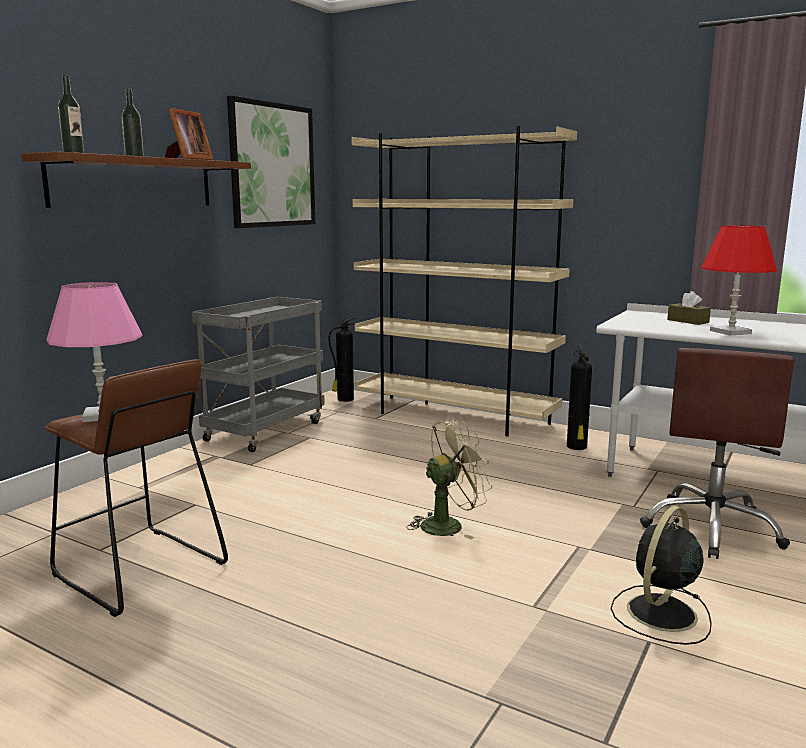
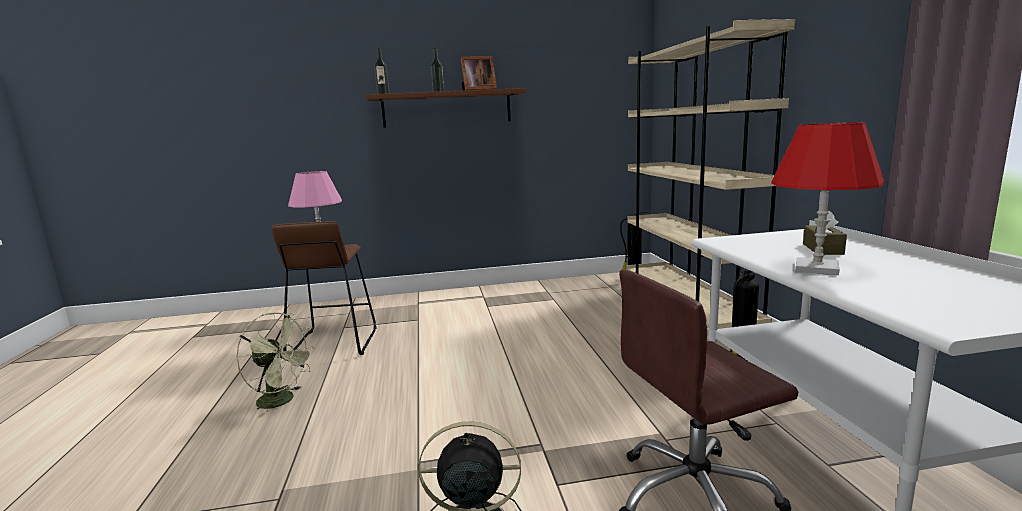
camera: 50 degrees right, 0 degrees up
(265, 430) = (539, 288): grey cart -> none
(272, 165) = (578, 87): picture -> none
(449, 525) = (499, 385): green fan -> green fan (282, 401)

